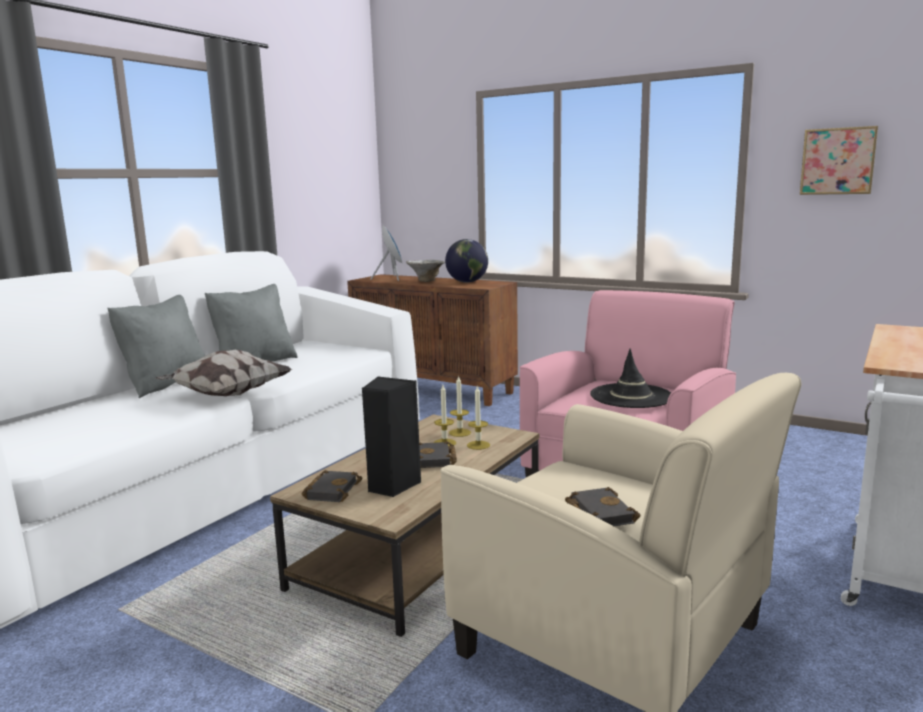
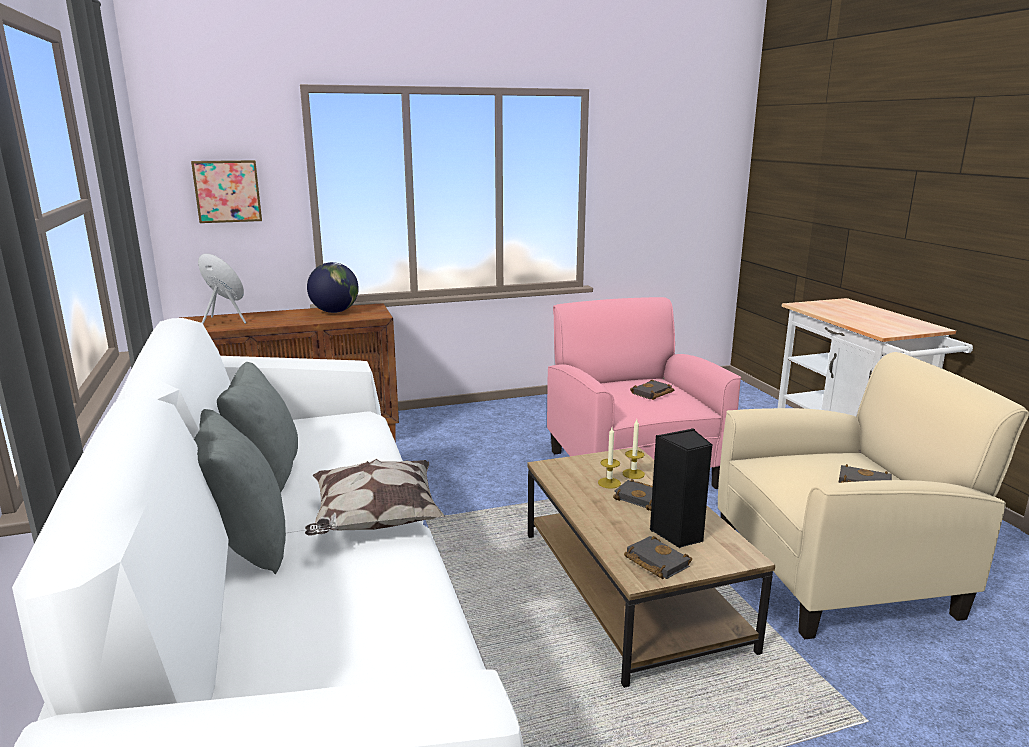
camera: 50 degrees left, 5 degrees up
(426, 281) = (280, 318): bowl -> none
(460, 433) = (593, 469): candle -> none
(631, 396) = (652, 394): black hat -> black book
(838, 161) = (648, 175): picture -> picture (227, 191)

